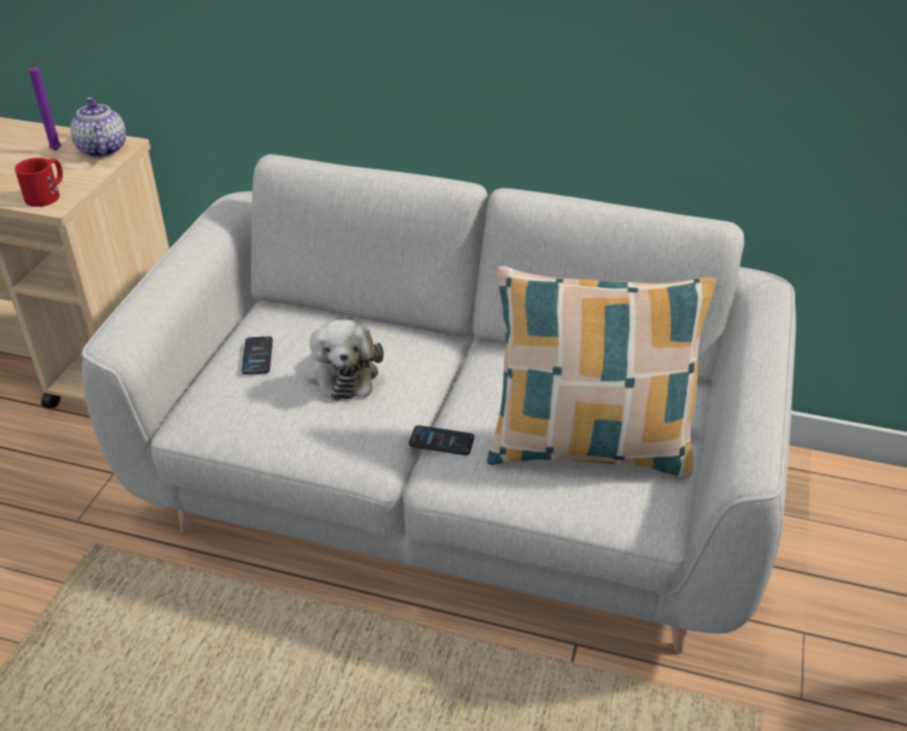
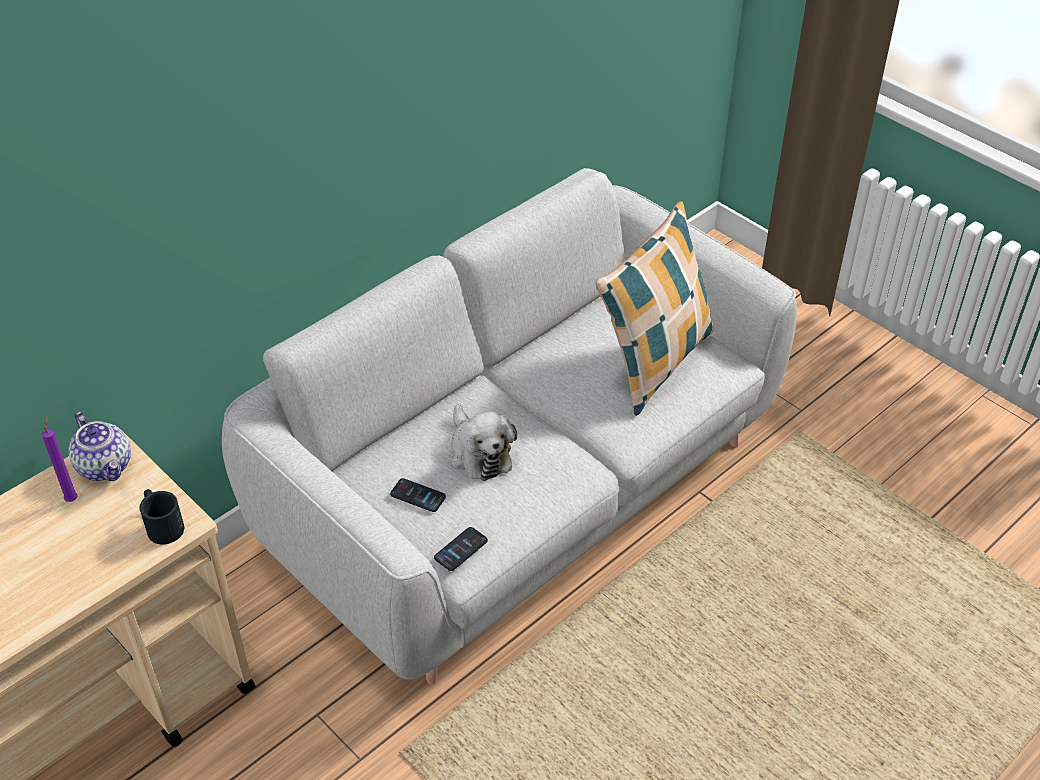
camera: 60 degrees left, 5 degrees up
(47, 194) = (162, 524): red mug -> black mug
(101, 149) = (106, 466): teapot -> teapot turned 135 degrees counterclockwise
(343, 372) = (479, 452): plush toy -> plush toy turned 45 degrees clockwise
(441, 441) = (596, 429): phone -> phone (461, 549)

